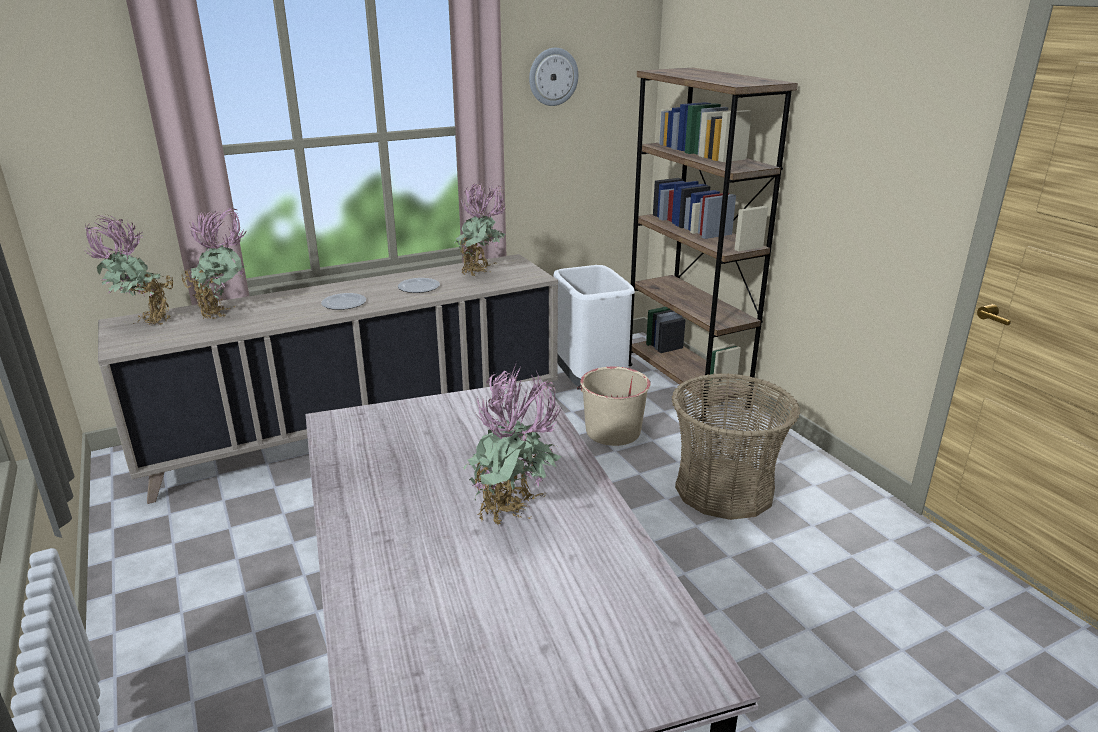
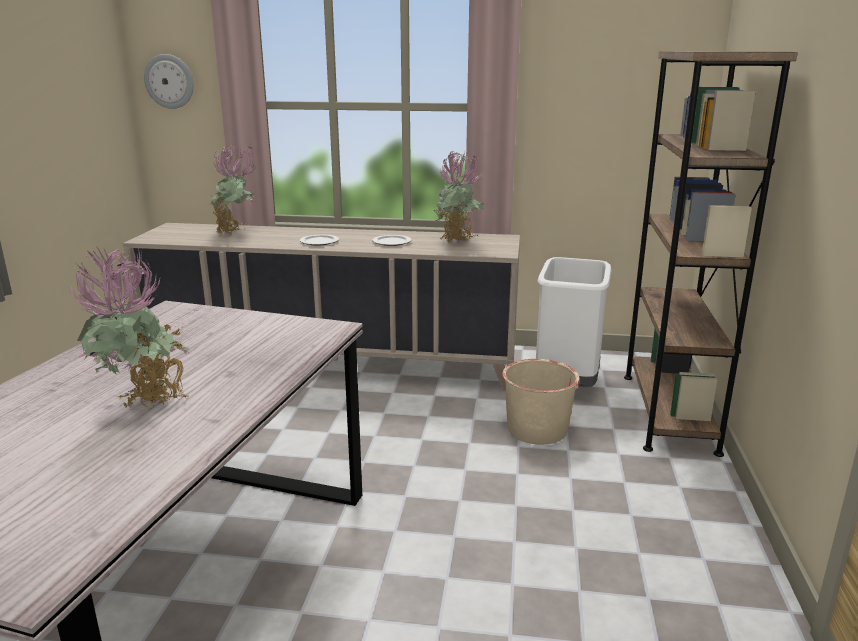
camera: 35 degrees right, 5 degrees down
(143, 323) = (182, 229): potted plant -> none
(553, 77) = (586, 61): wall clock -> wall clock (169, 81)
(724, 489) = (588, 521): basket -> none

